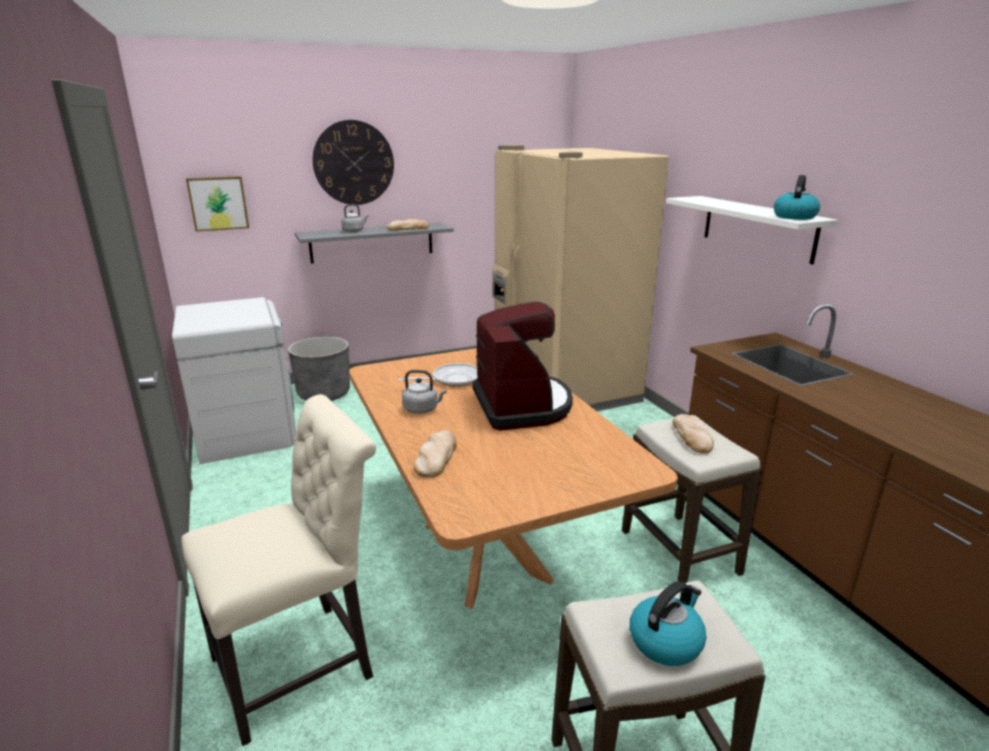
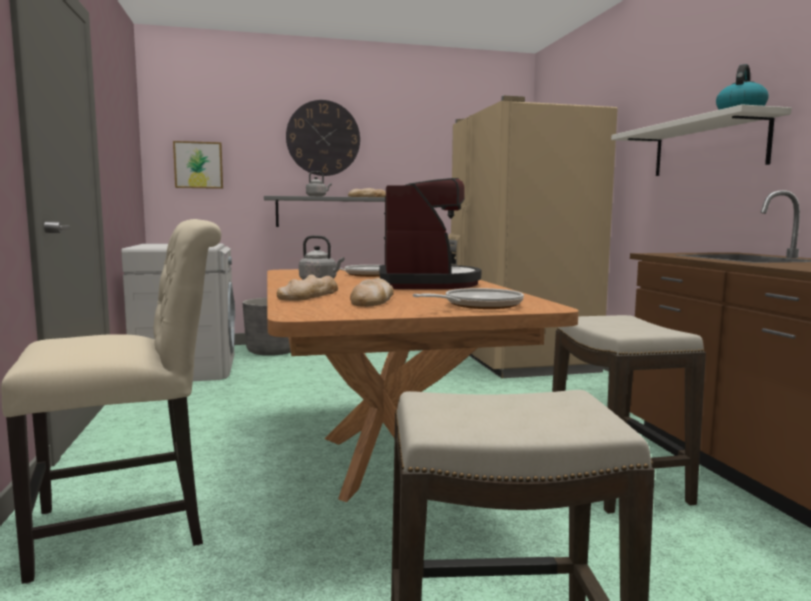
camera: 10 degrees right, 15 degrees down
(594, 473) = (478, 305): none -> frying pan
(666, 641) = (513, 418): kettle -> none
(692, 436) = (622, 323): bread -> bread (372, 300)

